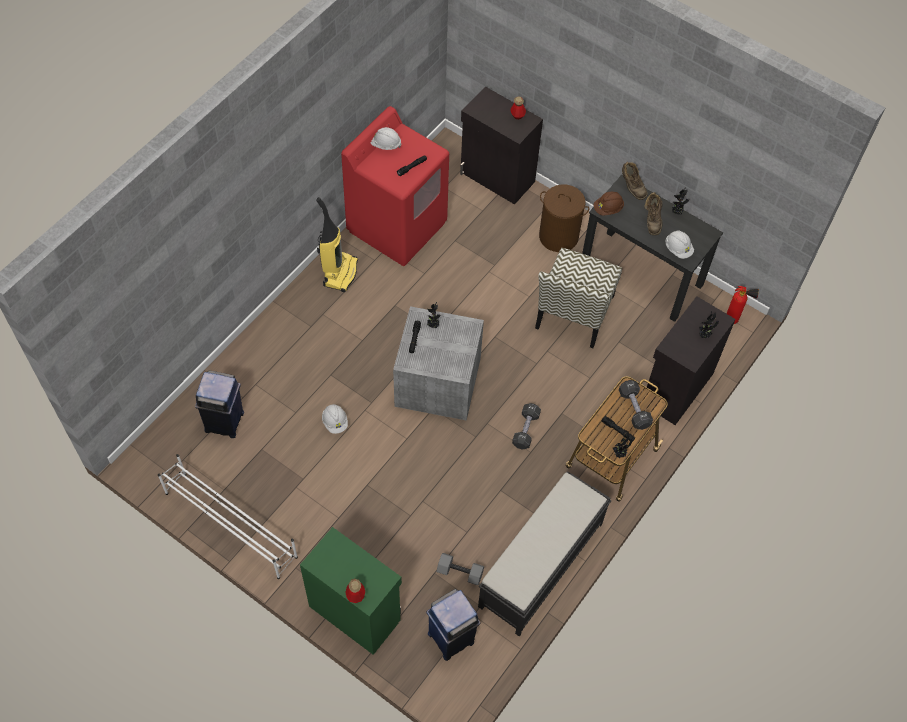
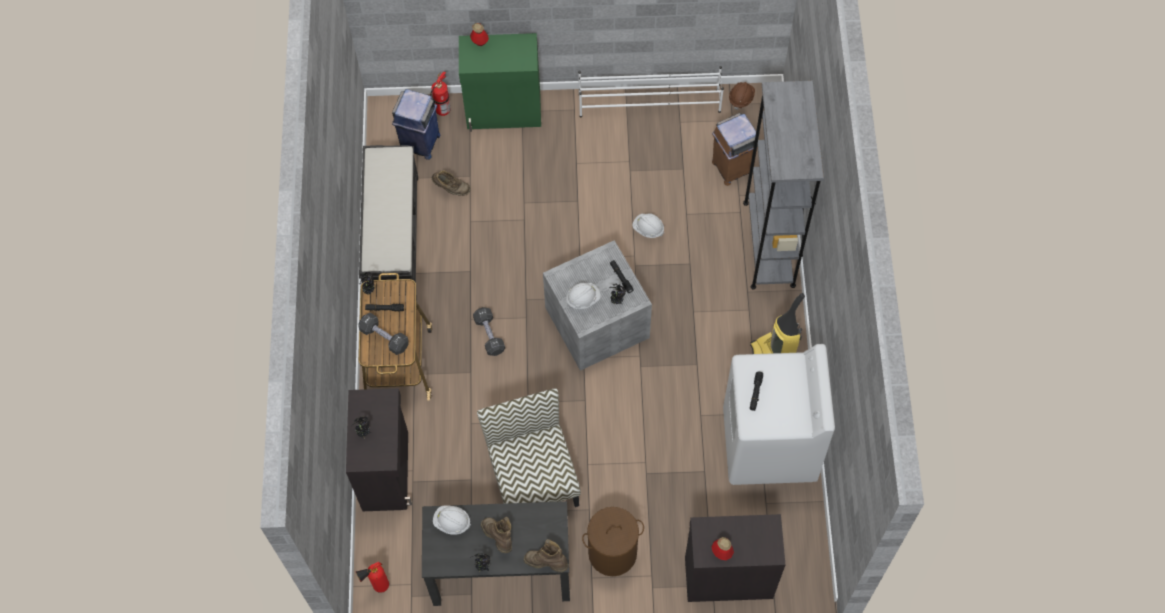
camera: 145 degrees right, 5 degrees up
(225, 422) = (731, 168): blue trash can -> brown trash can
(260, 347) = (769, 243): none -> grey bookcase
(385, 144) = (802, 398): white hard hat -> white hard hat (583, 299)
(397, 226) = (769, 445): red washing machine -> white washing machine
(408, 654) = (442, 112): none -> fire extinguisher
(459, 573) = (451, 189): grey dumbbell -> brown boot
(608, 209) = (551, 518): brown hard hat -> brown hard hat (741, 98)

